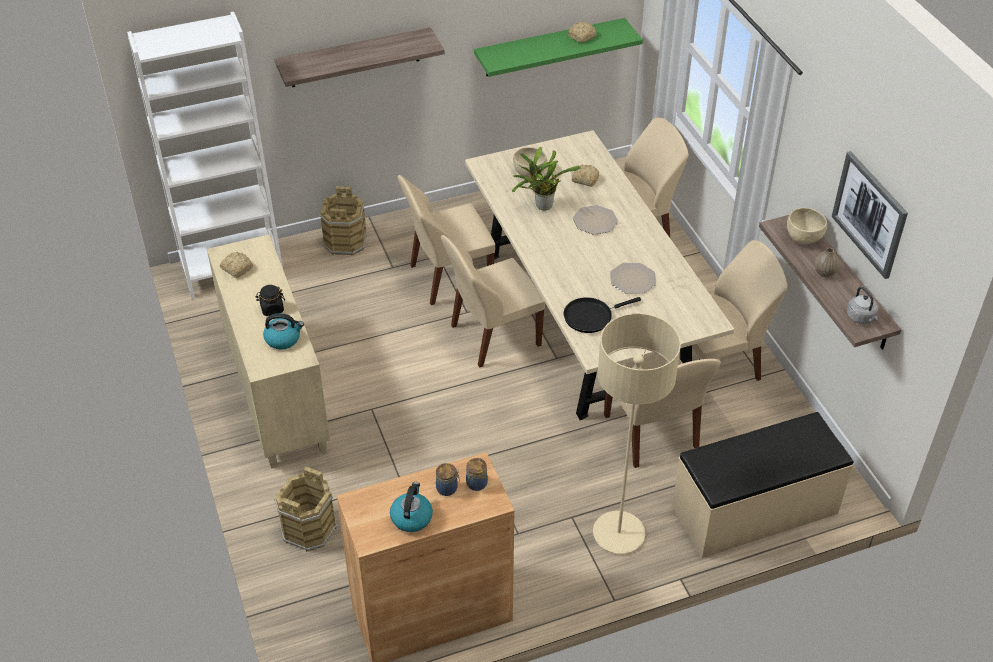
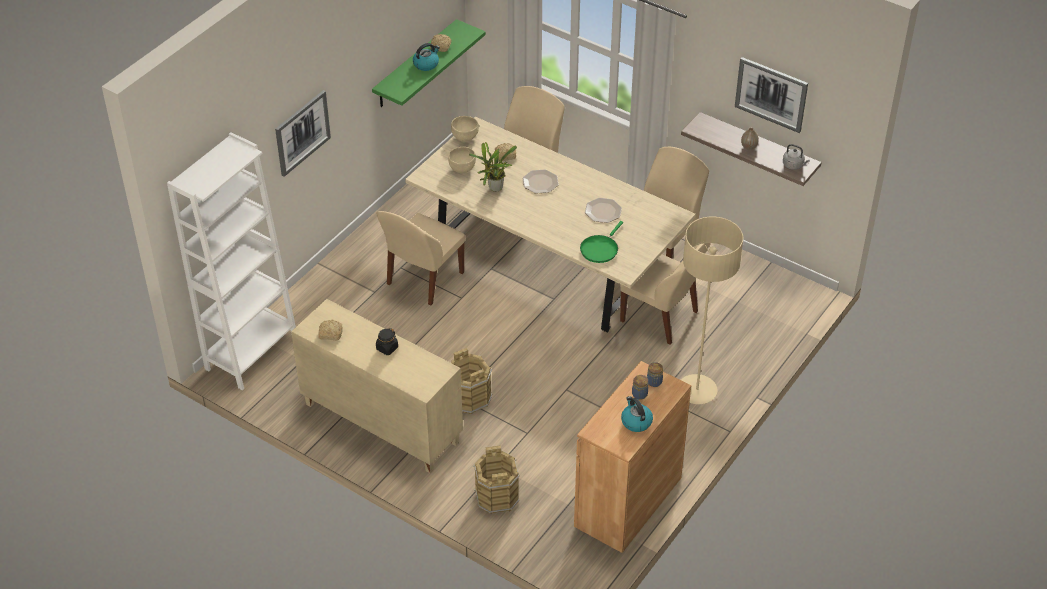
camera: 35 degrees left, 0 degrees up
(283, 339) = (417, 364): kettle -> kettle (426, 64)
(346, 242) = (319, 290): brown bucket -> brown bucket (470, 397)
(354, 58) = (302, 132): shelf -> picture
(493, 336) = (496, 305): beige chair -> none
(591, 316) = (600, 249): black frying pan -> green frying pan
(755, 511) = (764, 333): beige bench -> none
(803, 239) = (716, 130): beige bowl -> beige bowl (464, 138)

